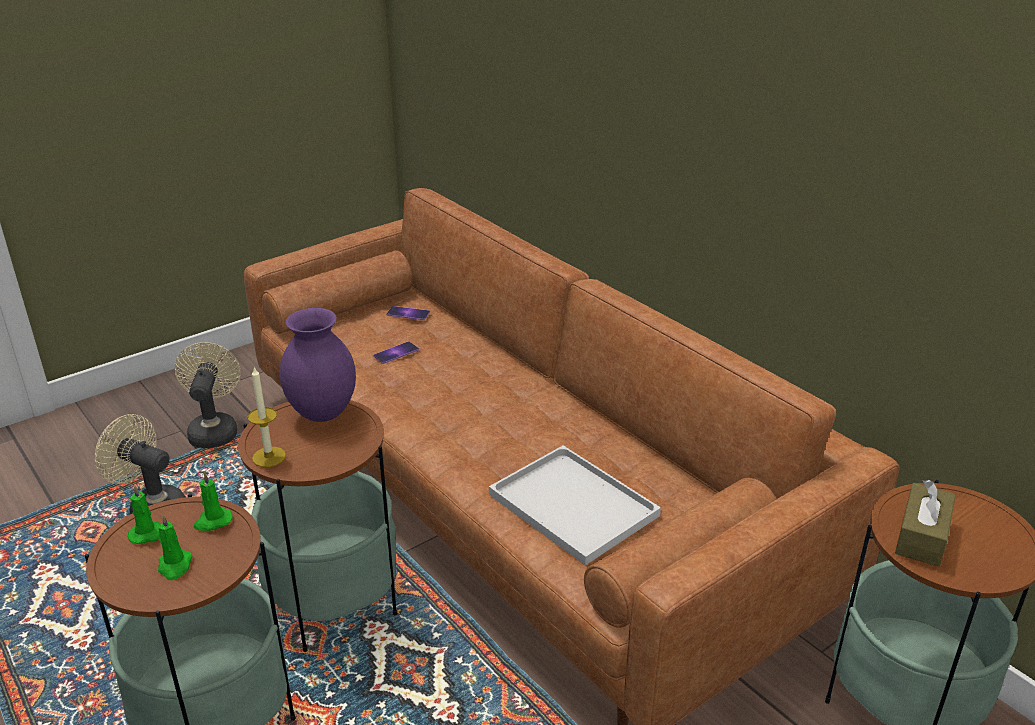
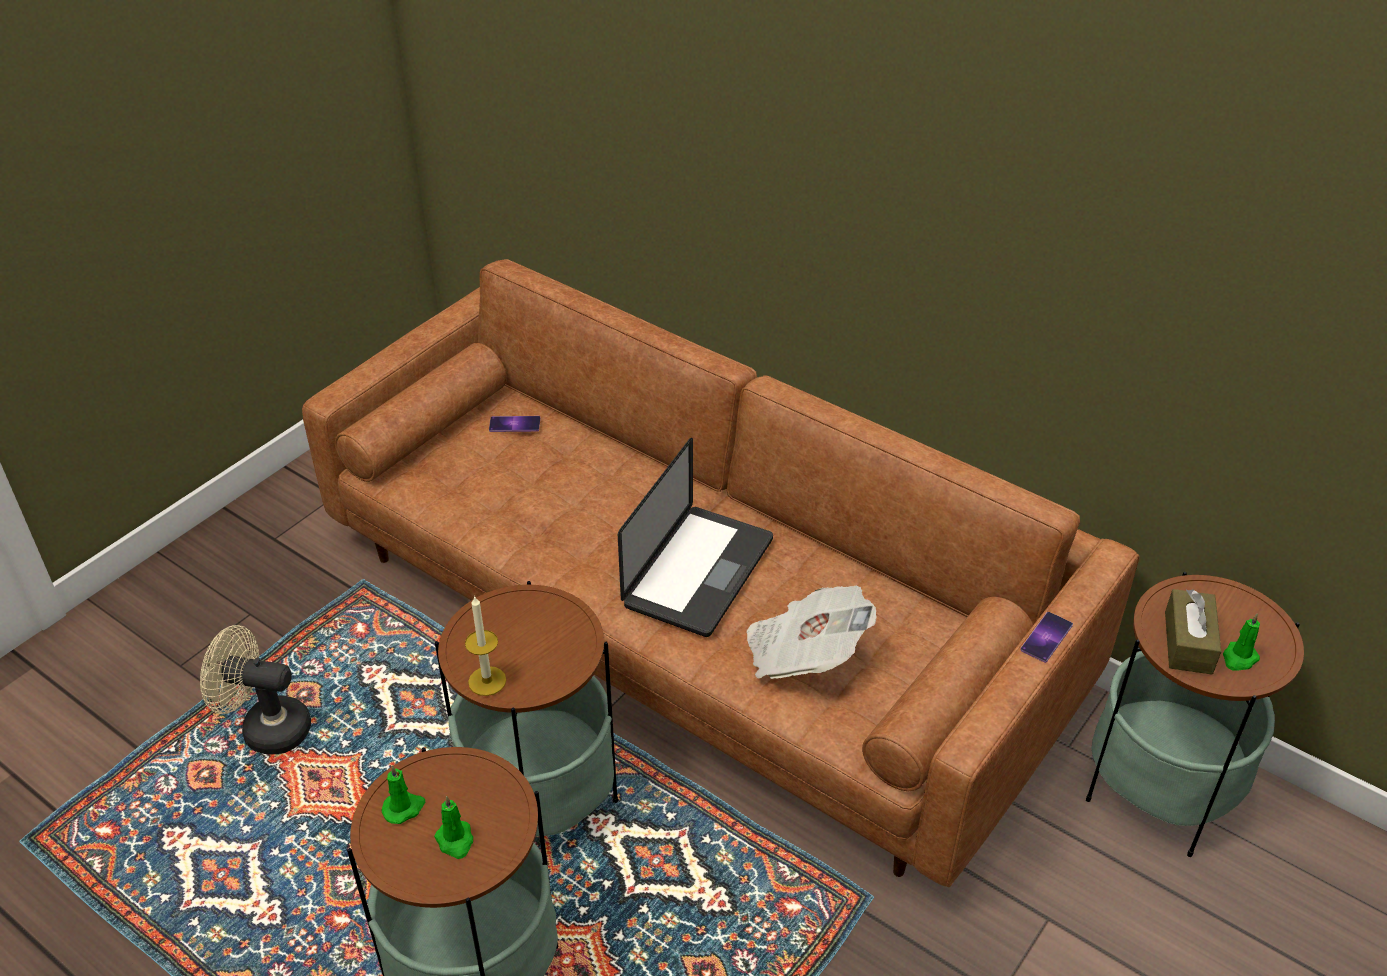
camera: 15 degrees left, 10 degrees up
(213, 521) = (468, 777): green candle -> green candle (1239, 658)
(214, 430) = (292, 605): beige fan -> none
(321, 413) = (518, 611): purple vase -> none
(396, 353) = (525, 485): phone -> phone (1046, 637)
(505, 431) = (698, 572): none -> laptop
(569, 504) = (804, 654): white tray -> newspaper

